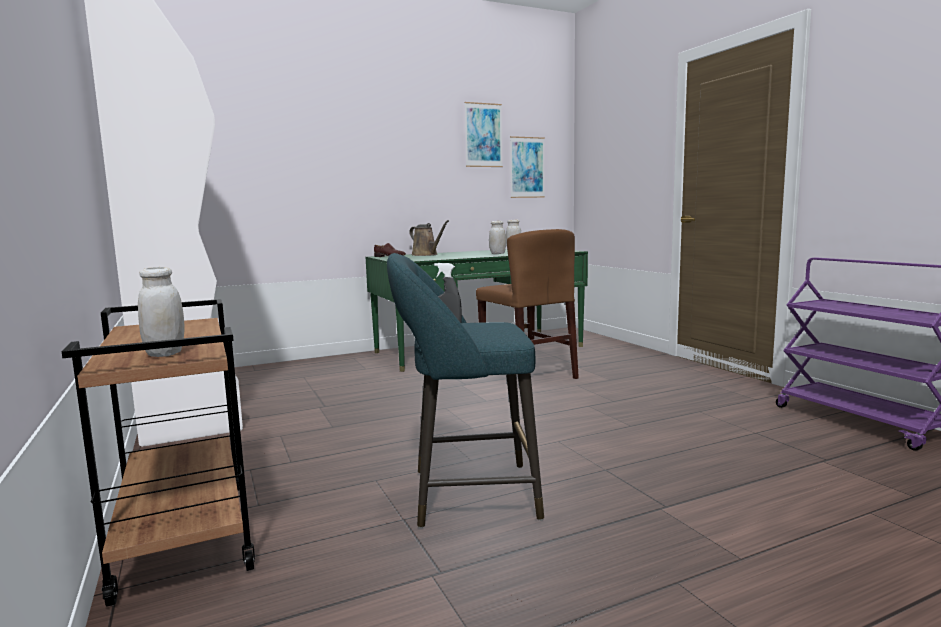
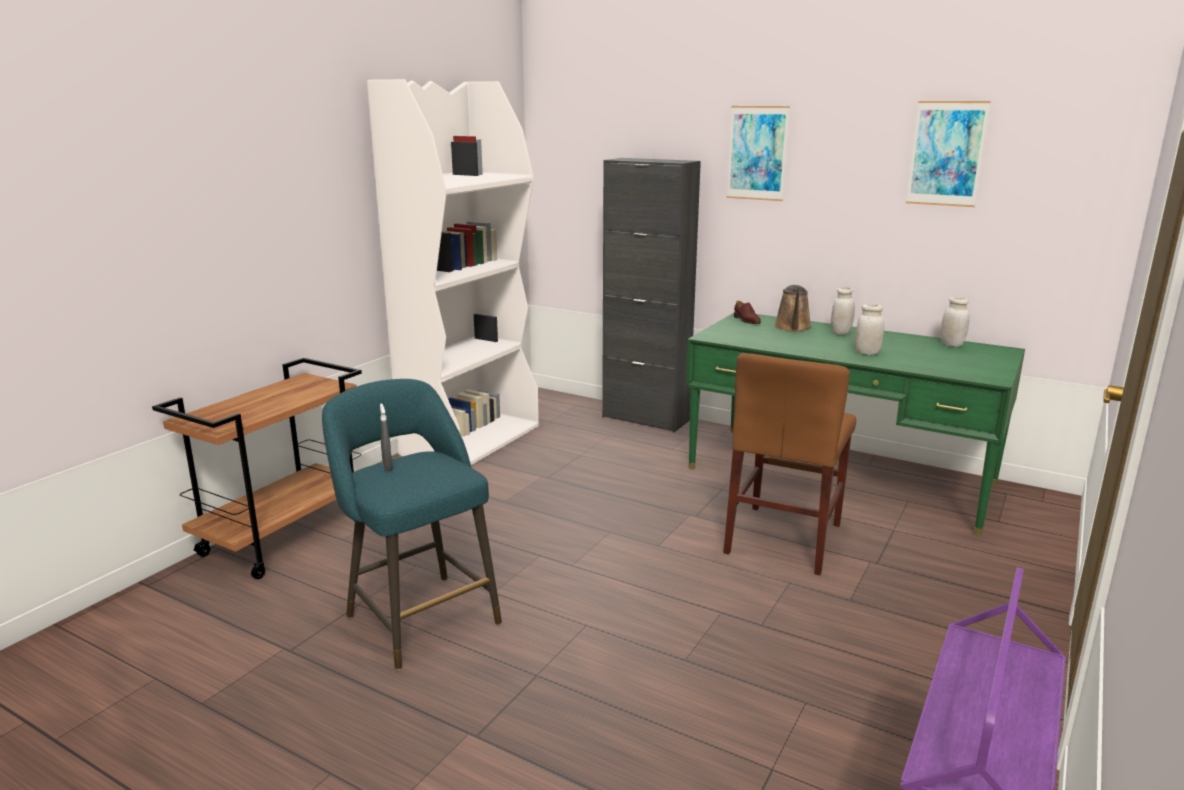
camera: 55 degrees right, 10 degrees up
(165, 354) = (222, 418): white jar -> white jar (841, 333)
(305, 364) = (645, 419): none -> black cabinet
(527, 167) = (1028, 210): picture -> picture (757, 153)

